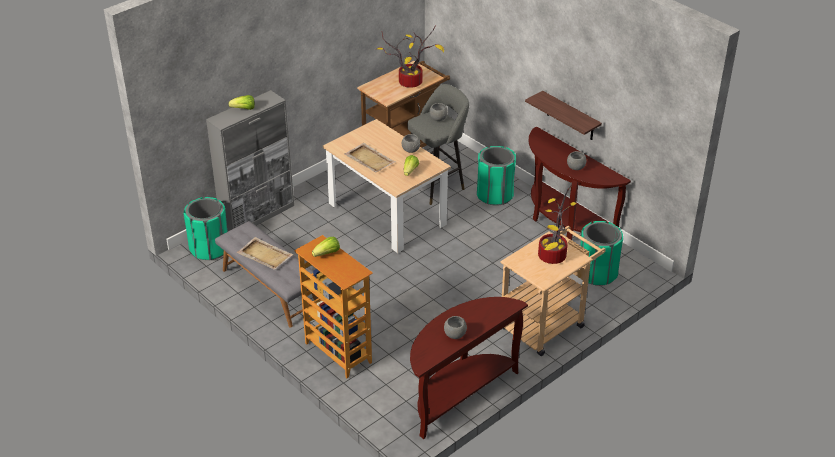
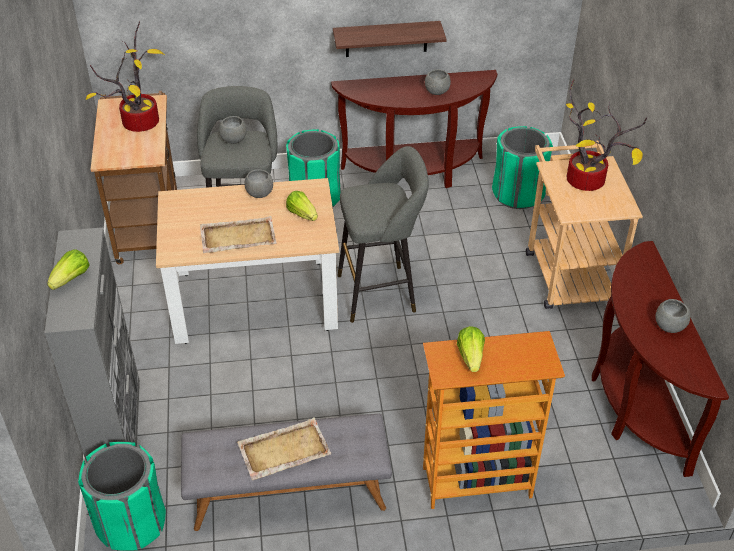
camera: 55 degrees left, 5 degrees up
(443, 256) = (381, 292): none -> grey stool

